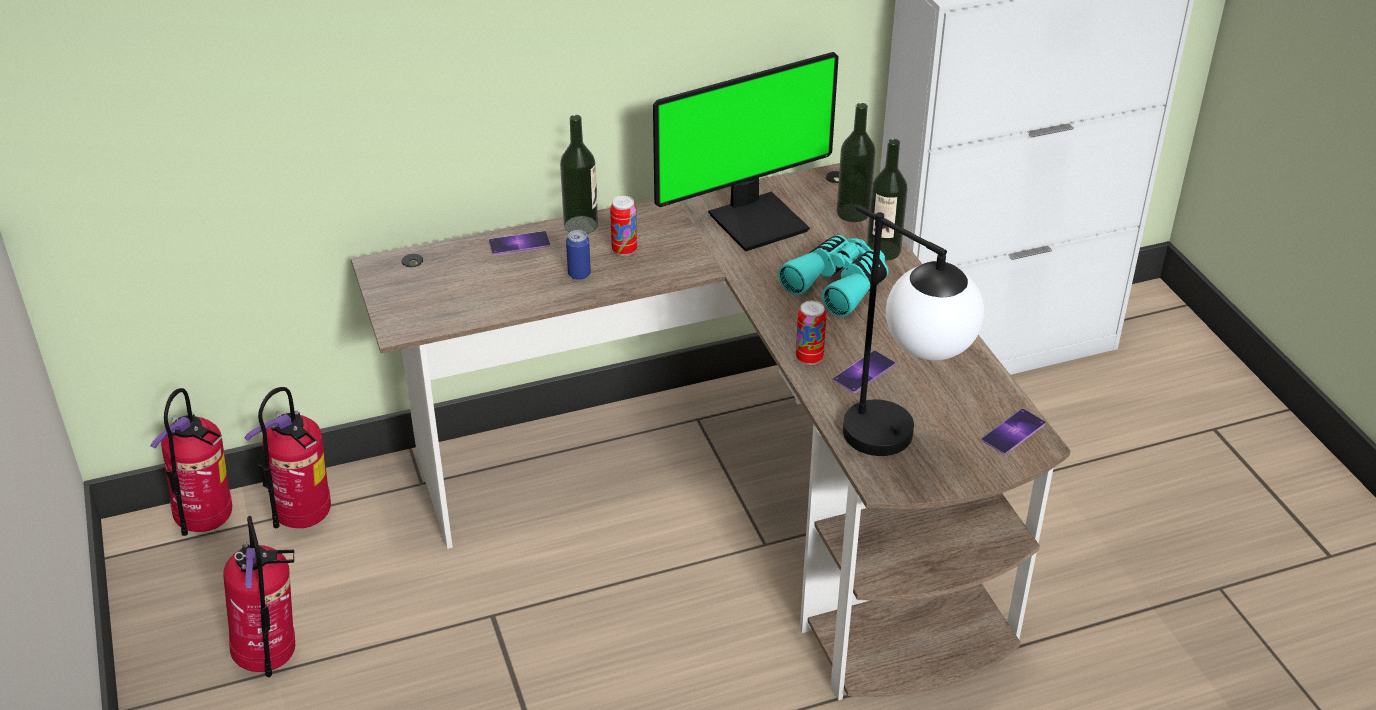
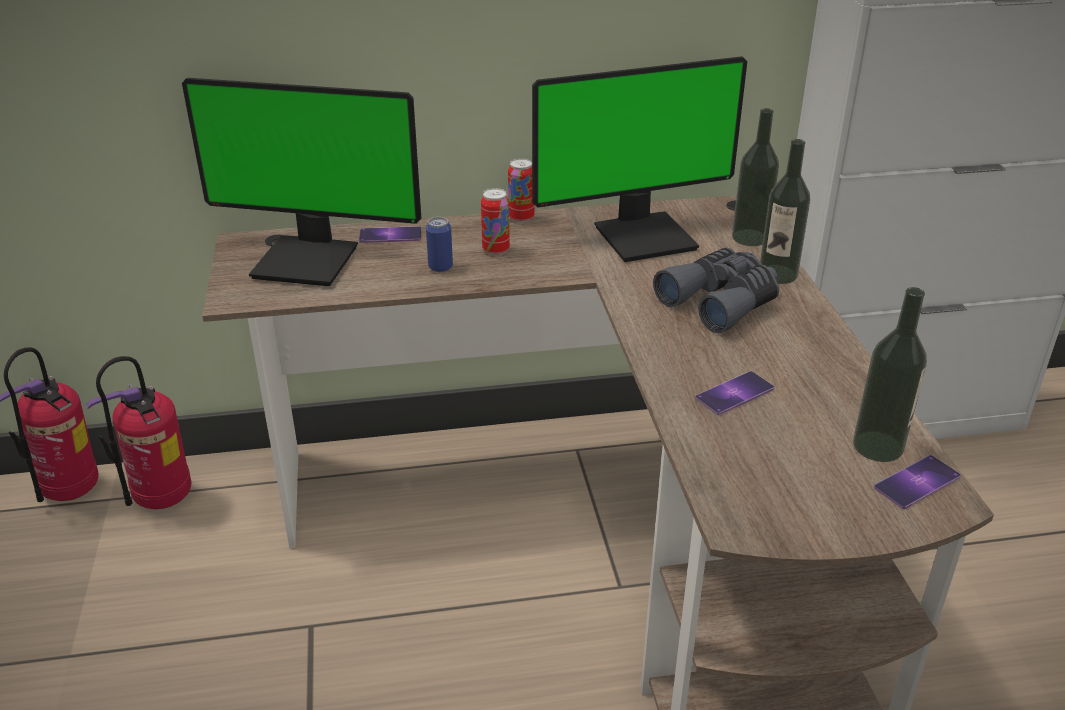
camera: 10 degrees right, 5 degrees down
(271, 658) = (70, 641): fire extinguisher -> none
(454, 279) = (309, 260): none -> monitor
(581, 225) = (459, 225): bottle -> bottle (878, 446)
(809, 358) = (671, 372): can -> can (521, 218)
(838, 284) = (721, 302): turquoise binoculars -> grey binoculars
(901, 446) = (767, 483): table lamp -> none

